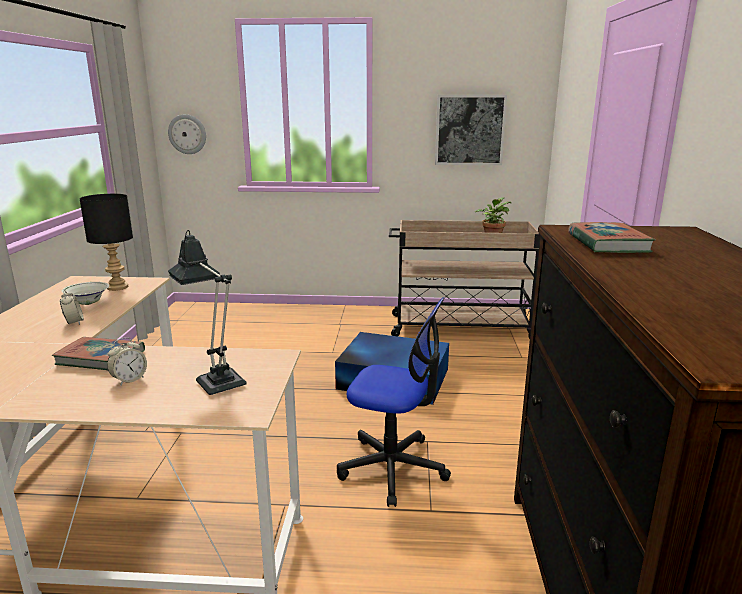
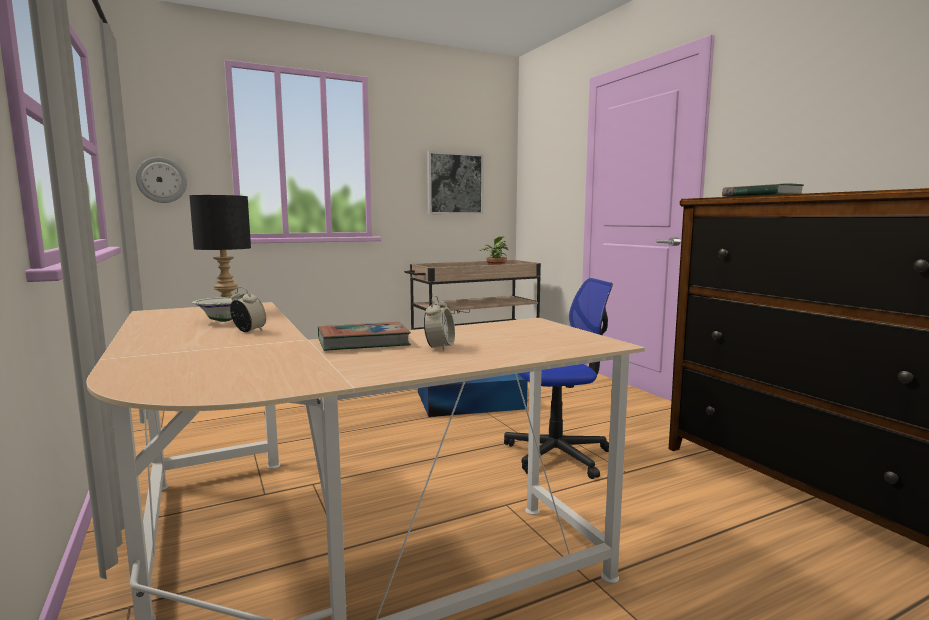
camera: 30 degrees left, 10 degrees down
(216, 379) = (522, 336): table lamp -> none

